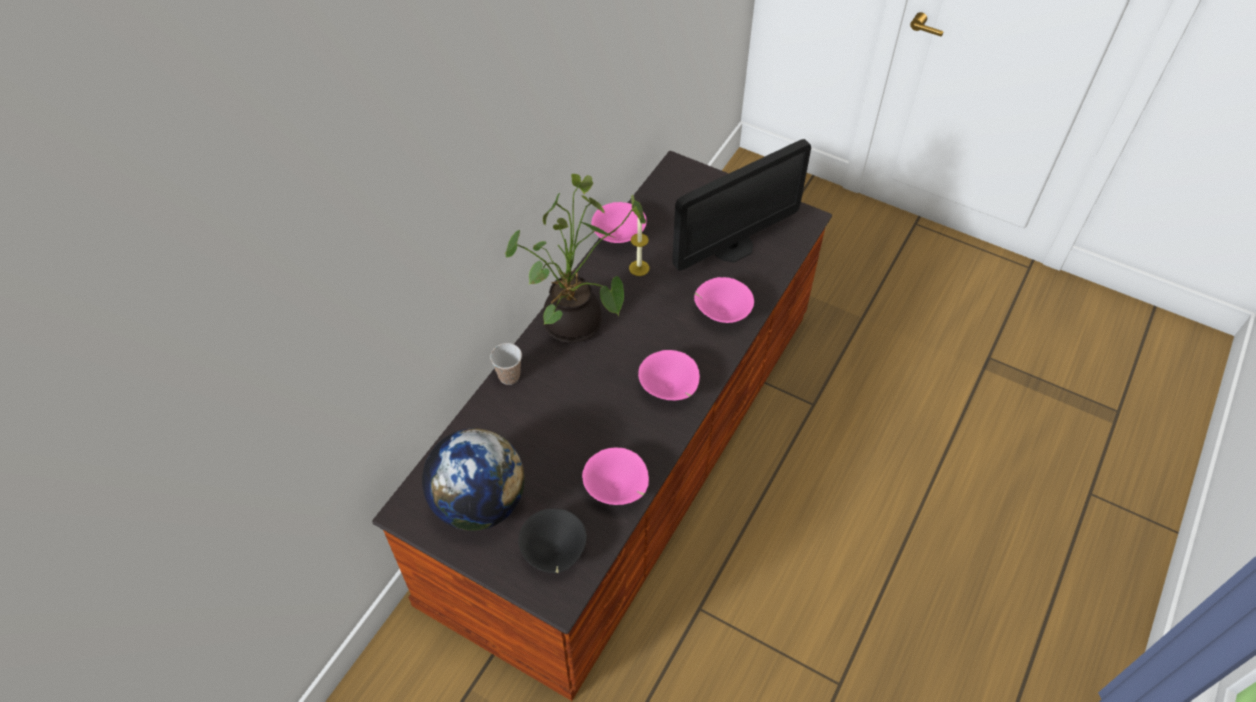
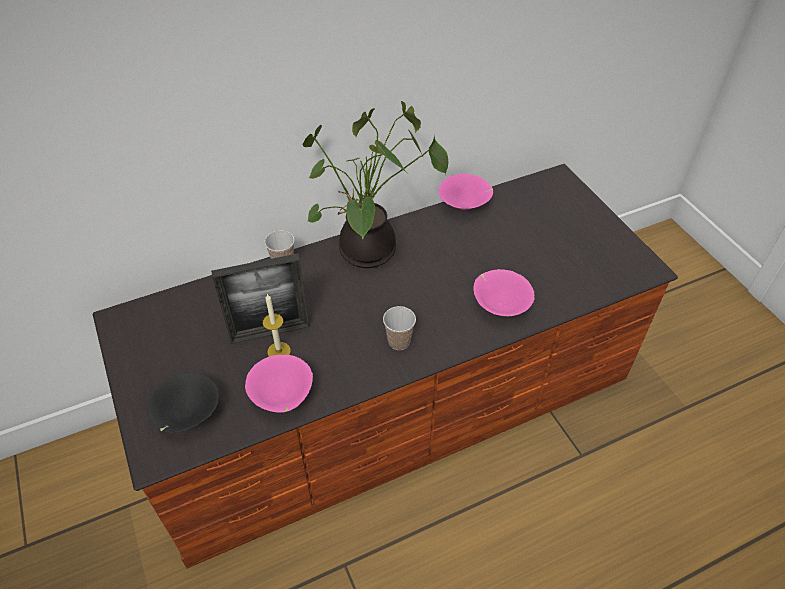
camera: 35 degrees right, 5 degrees down
(479, 502) = (173, 343): globe -> none
(556, 442) = (270, 332): none -> picture frame
(639, 268) = (458, 237): candle -> candle (279, 351)
(669, 388) = (399, 342): pink bowl -> cup
(732, 247) = (556, 259): monitor -> none

